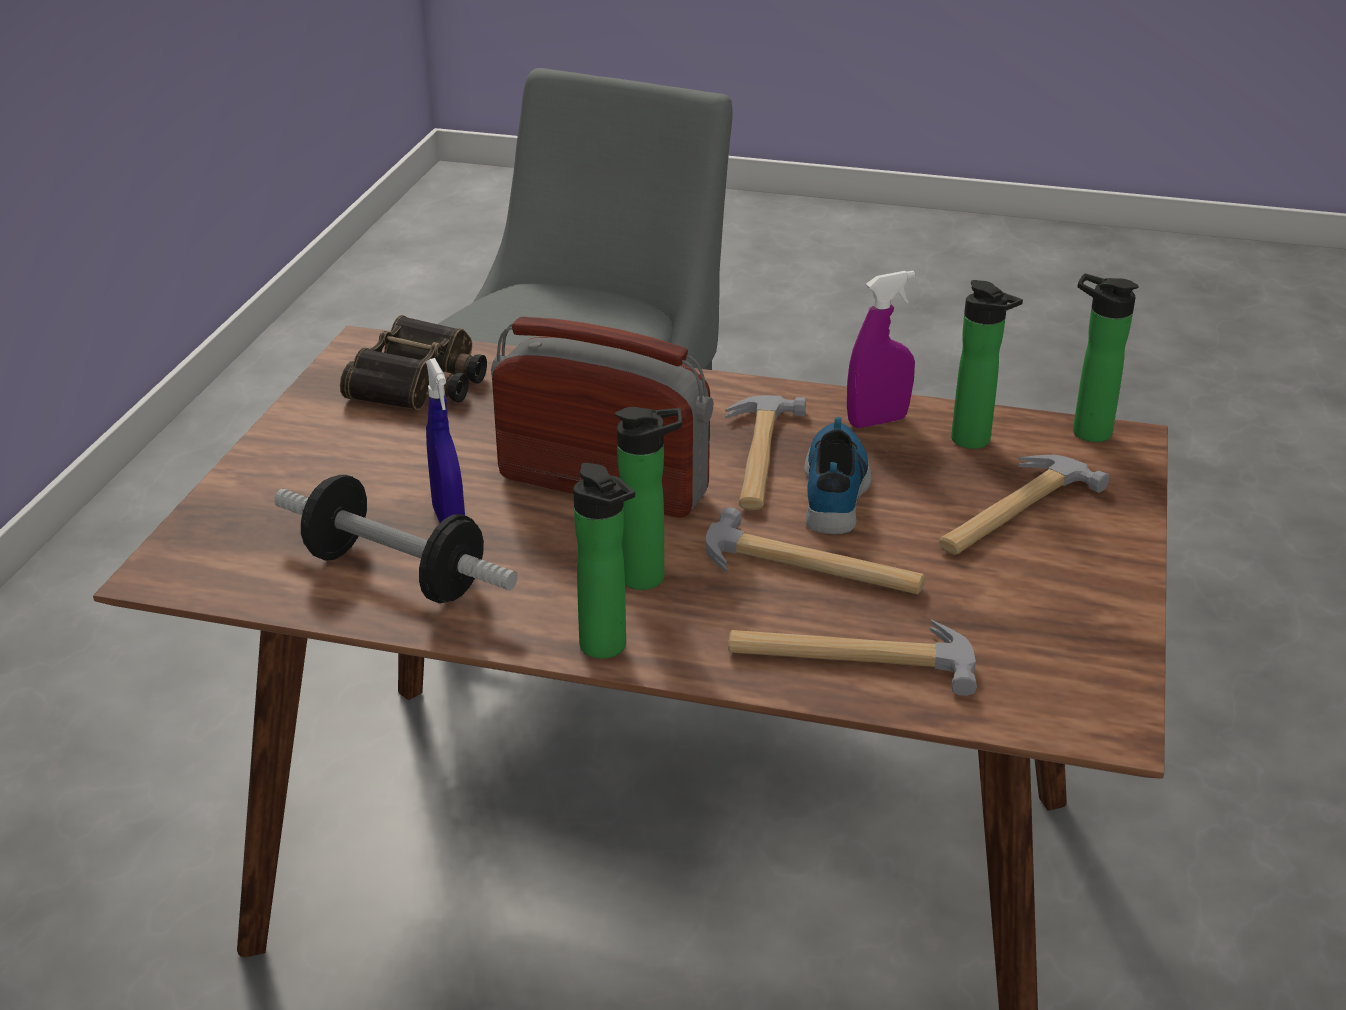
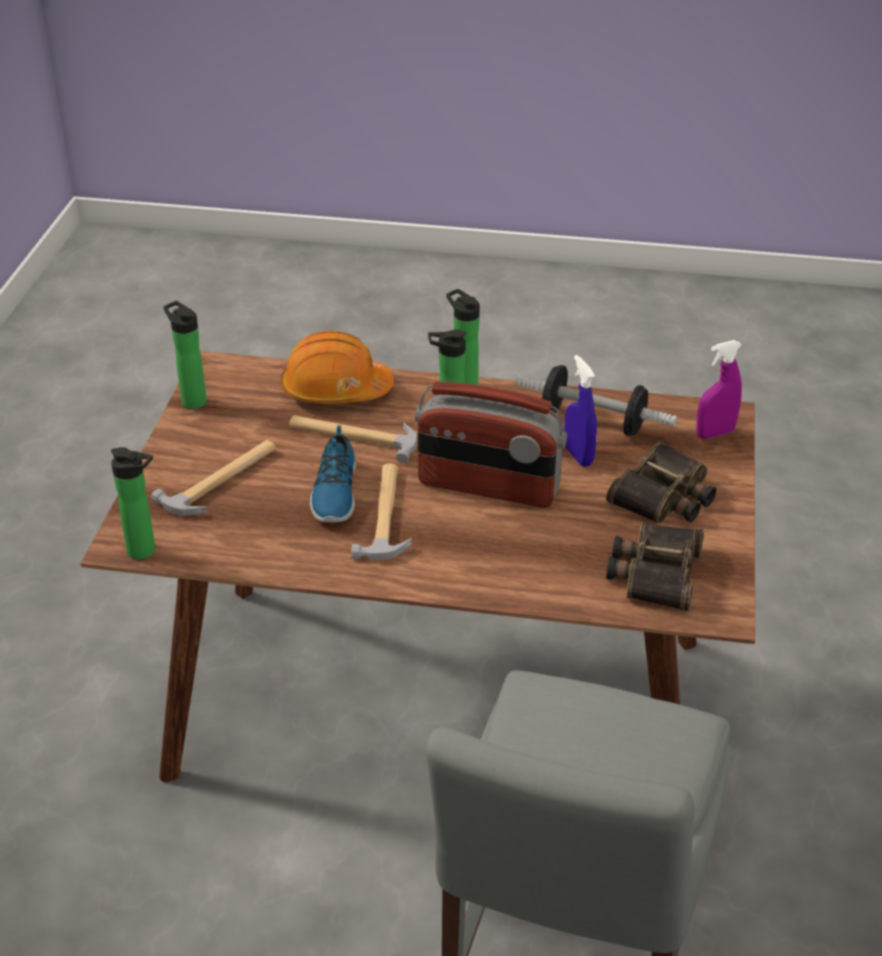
camera: 175 degrees right, 5 degrees up
(352, 460) = (664, 497): none -> binoculars
(850, 657) = (335, 390): hammer -> orange hard hat
(877, 421) = (298, 553): purple spray bottle -> purple spray bottle (715, 433)
(975, 442) = (230, 537): bottle -> bottle (191, 400)

